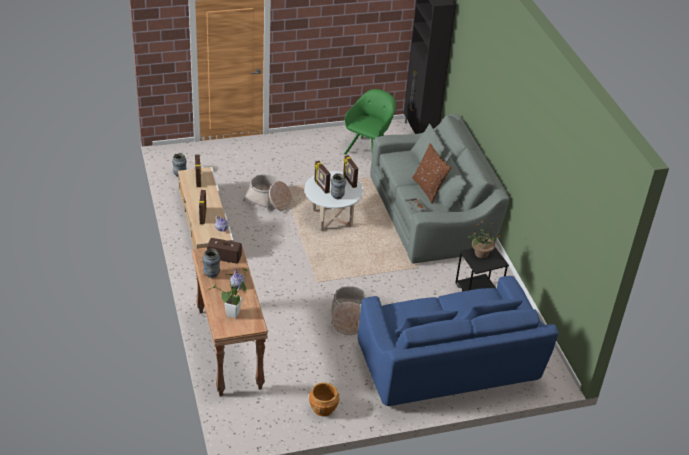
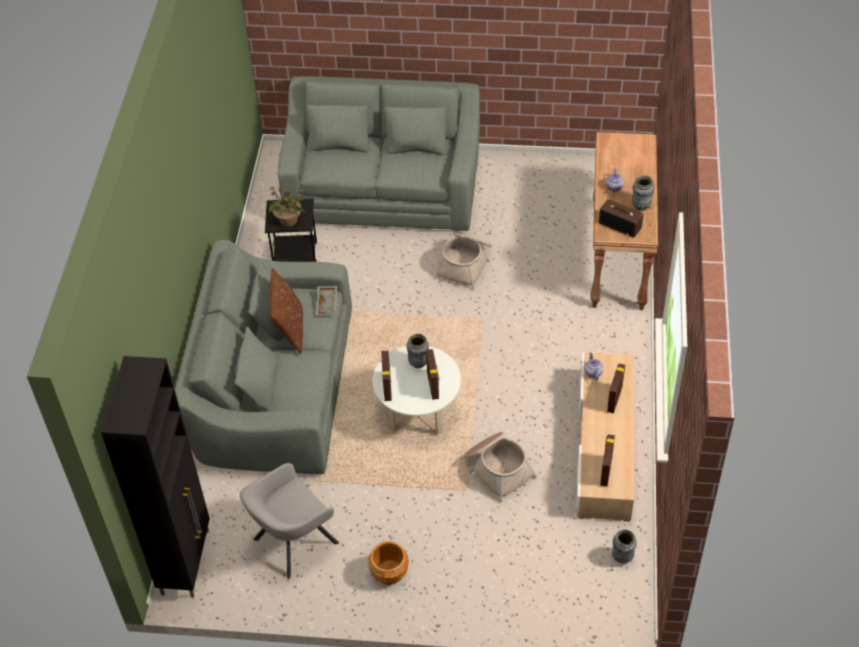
camera: 155 degrees left, 10 degrees up
(231, 316) = (630, 153): potted plant -> none
(323, 409) = (537, 174): brown planter -> brown planter (389, 573)
(368, 149) = (292, 543): green armchair -> grey armchair
(448, 365) = (383, 188): blue sofa -> grey sofa

